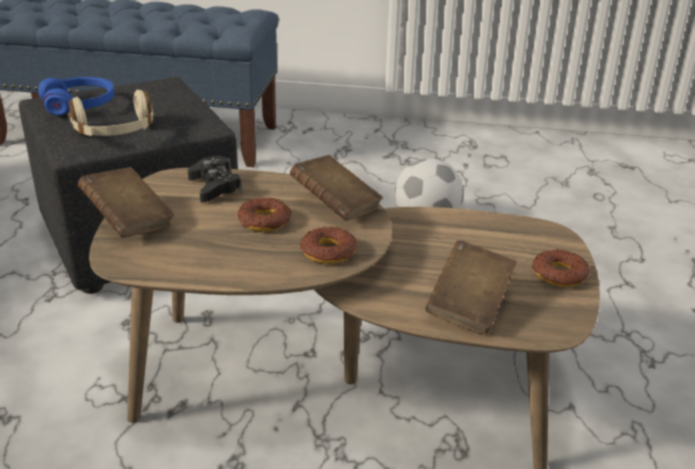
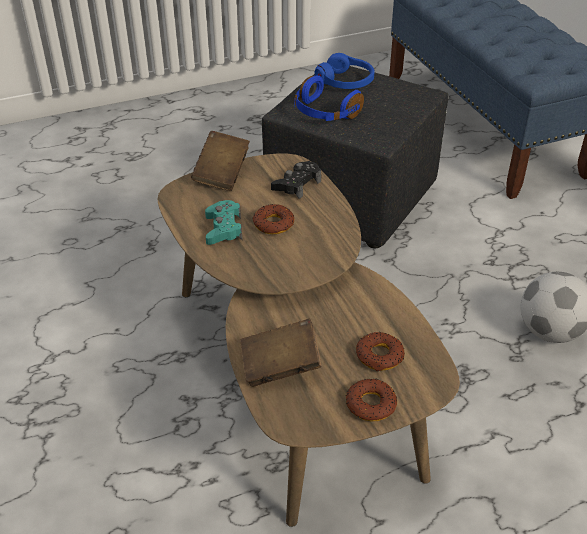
camera: 60 degrees right, 10 degrees up
(115, 132) = (324, 113): beige headphones -> blue headphones
(233, 252) = (223, 229): none -> turquoise game controller
(328, 252) = (260, 267): donut -> donut (379, 356)
(336, 206) = (324, 246): brown book -> none

